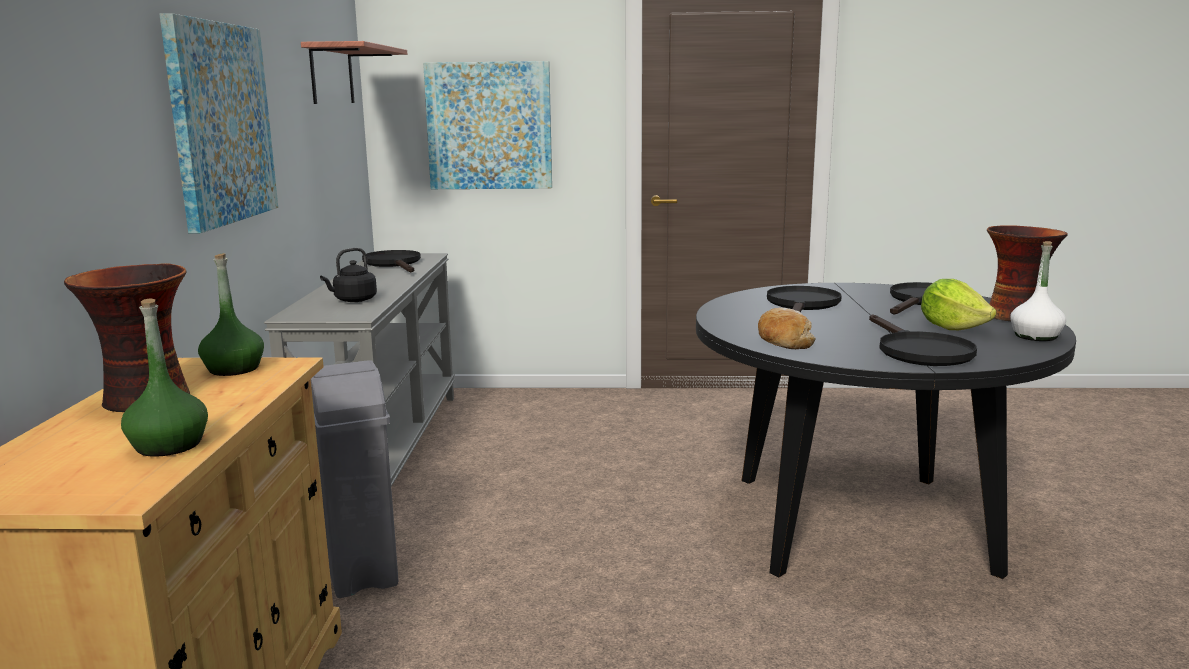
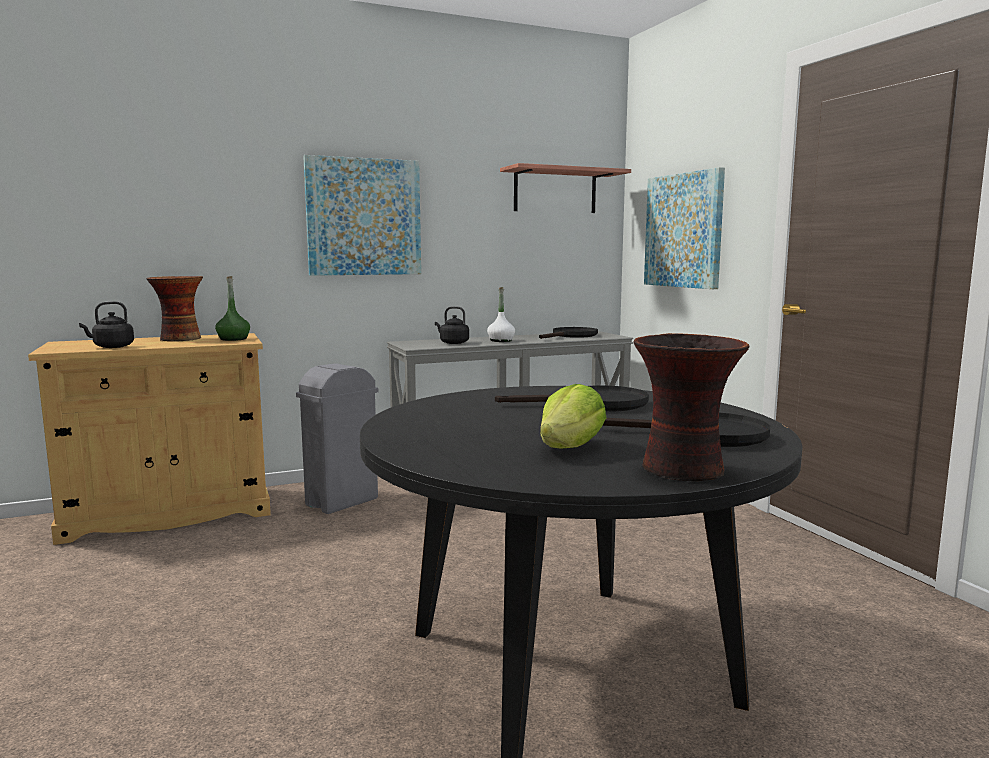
camera: 65 degrees right, 5 degrees down
(169, 445) = (111, 347): green bottle -> black kettle
(783, 341) = (440, 407): bread -> none
(918, 351) = (444, 439): black frying pan -> none
(1035, 336) = (575, 477): white bottle -> white bottle (501, 340)

